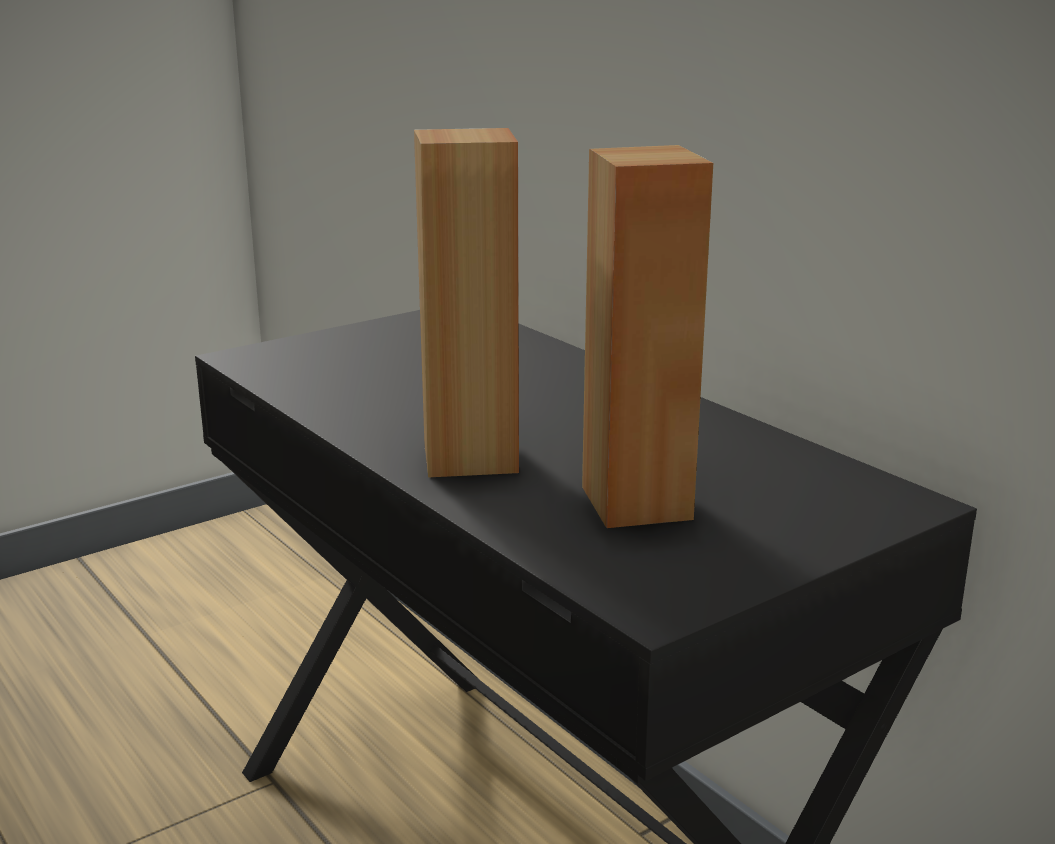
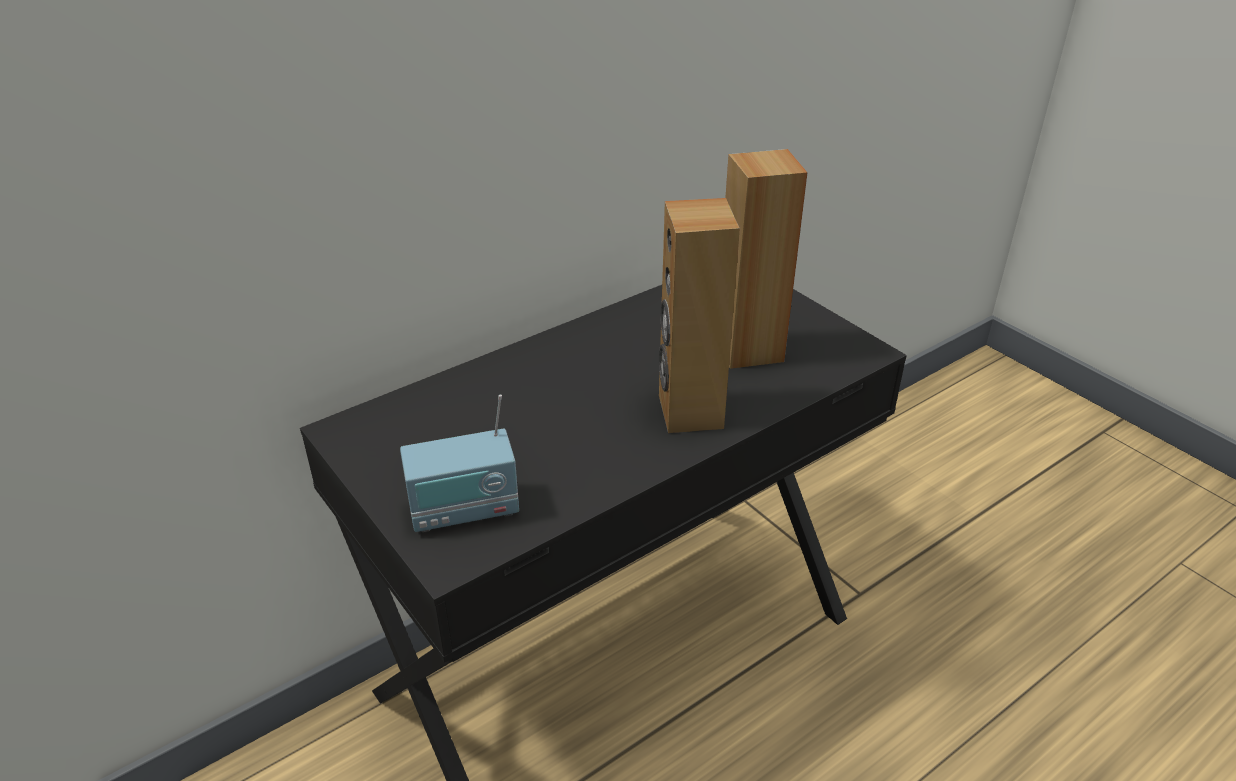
camera: 90 degrees left, 15 degrees up
(311, 359) = (464, 510): none -> radio

